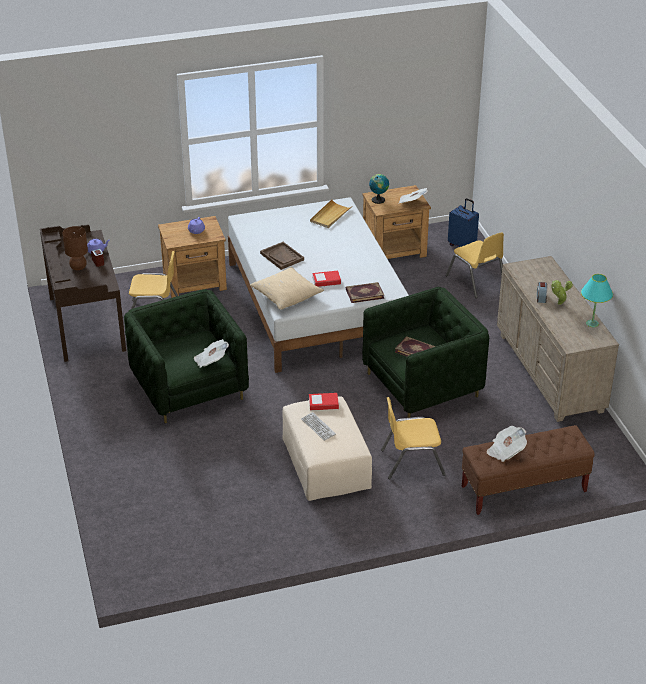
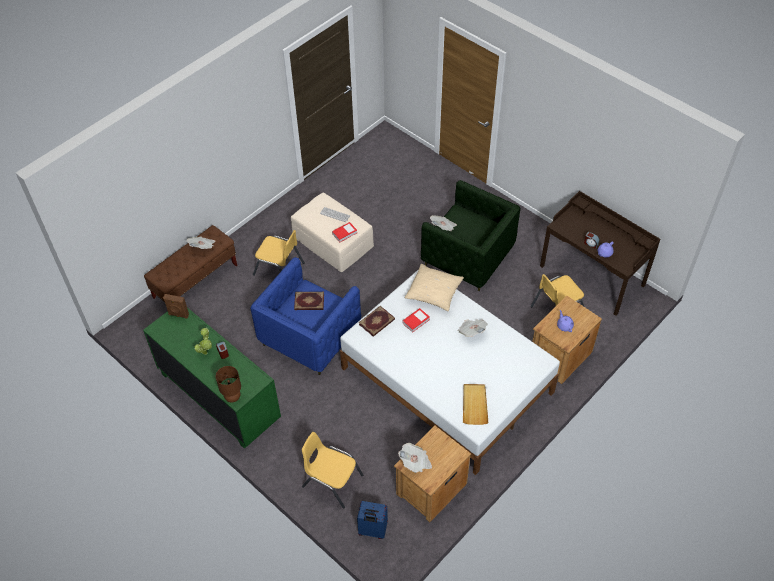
camera: 150 degrees right, 15 degrees up
(78, 267) = (598, 232): brown table lamp -> brown table lamp (232, 397)
(282, 257) = (471, 331): brown tray -> newspaper
(378, 199) = (449, 451): globe -> none
(412, 462) = (279, 269): yellow chair -> yellow chair turned 60 degrees clockwise
(422, 385) = (310, 336): green armchair -> blue armchair
(549, 373) = (219, 396): beige dresser -> green dresser
(574, 342) = (178, 315): none -> brown speaker
(592, 323) = (170, 342): turquoise table lamp -> none

